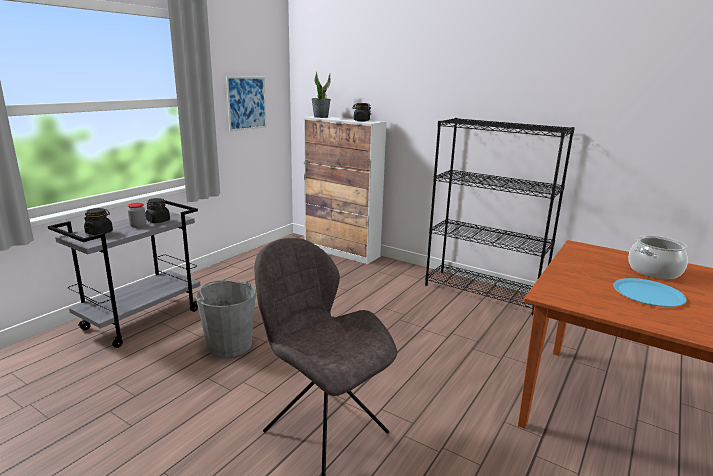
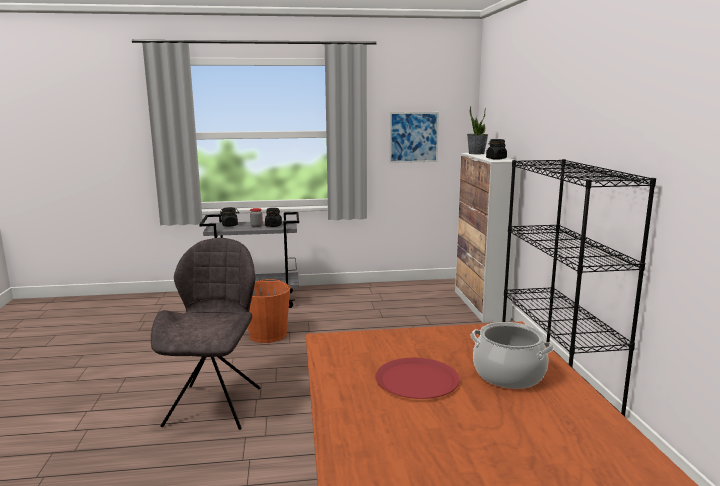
camera: 50 degrees right, 5 degrees down
(229, 344) = (268, 334): grey bucket -> orange bucket
(648, 294) = (417, 380): blue plate -> red plate

